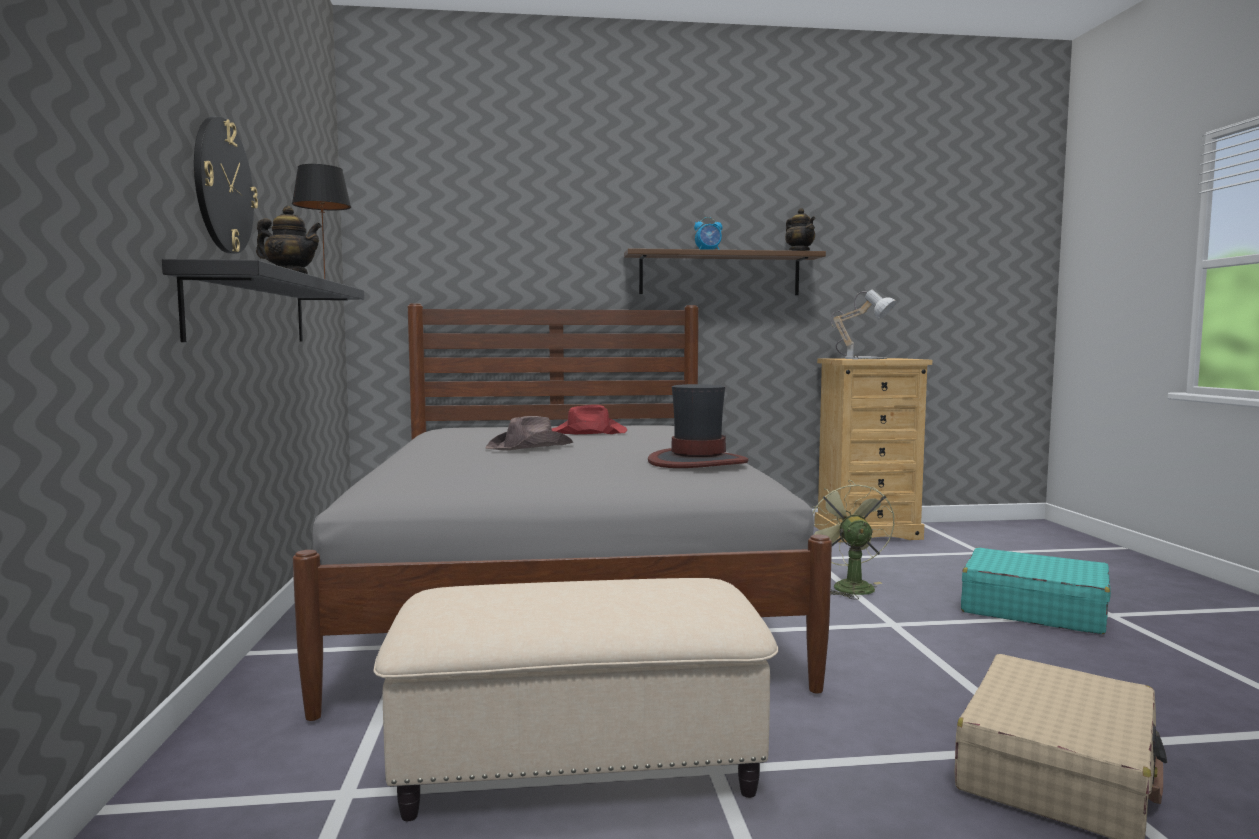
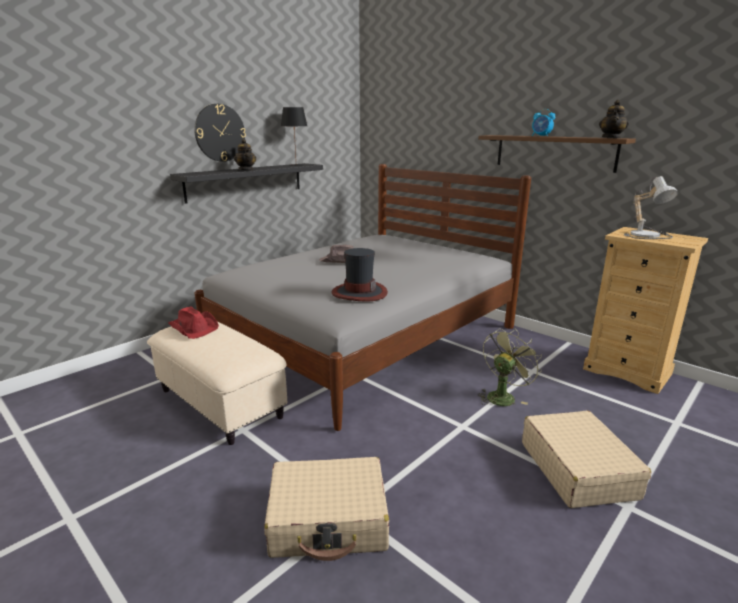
camera: 50 degrees right, 15 degrees up
(588, 432) = (409, 255): red hat -> red hat (194, 327)
(1033, 609) = (577, 469): turquoise suitcase -> beige suitcase

